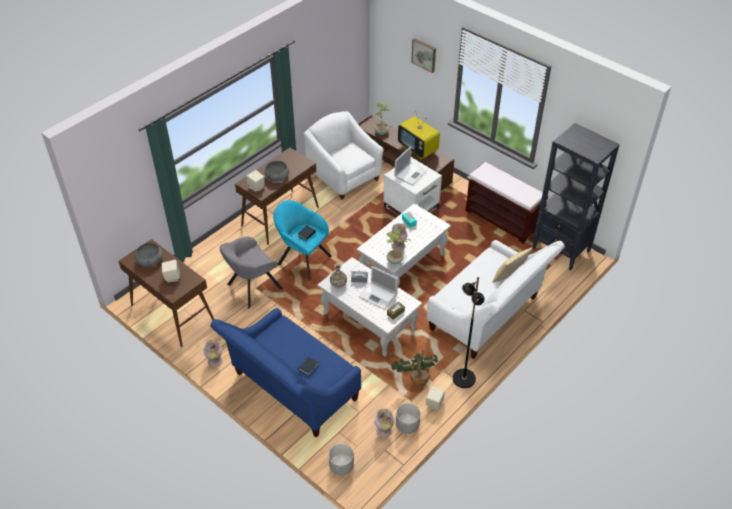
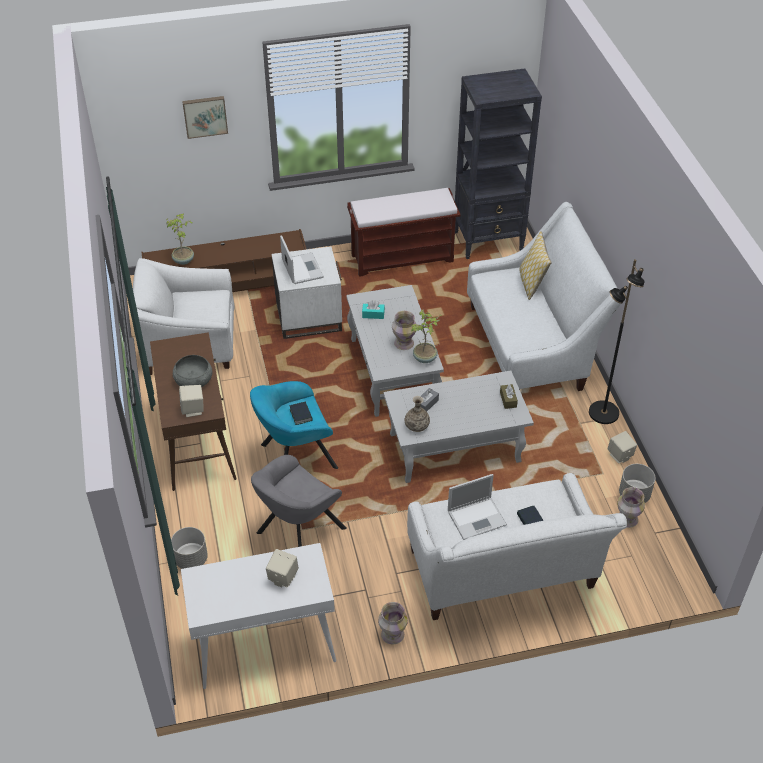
camera: 55 degrees left, 0 degrees up
(150, 260) = (223, 589): grey bowl -> none
(172, 313) = (264, 645): brown console table -> white console table
(252, 288) = (298, 533): grey armchair -> grey armchair turned 45 degrees clockwise
(291, 390) = (504, 577): blue sofa -> white sofa
(341, 466) = (652, 585): grey planter -> grey planter (191, 559)
(378, 296) = (468, 401): laptop -> laptop (477, 518)
(415, 381) = (577, 455): potted plant -> none
(418, 150) = (250, 247): television -> none

